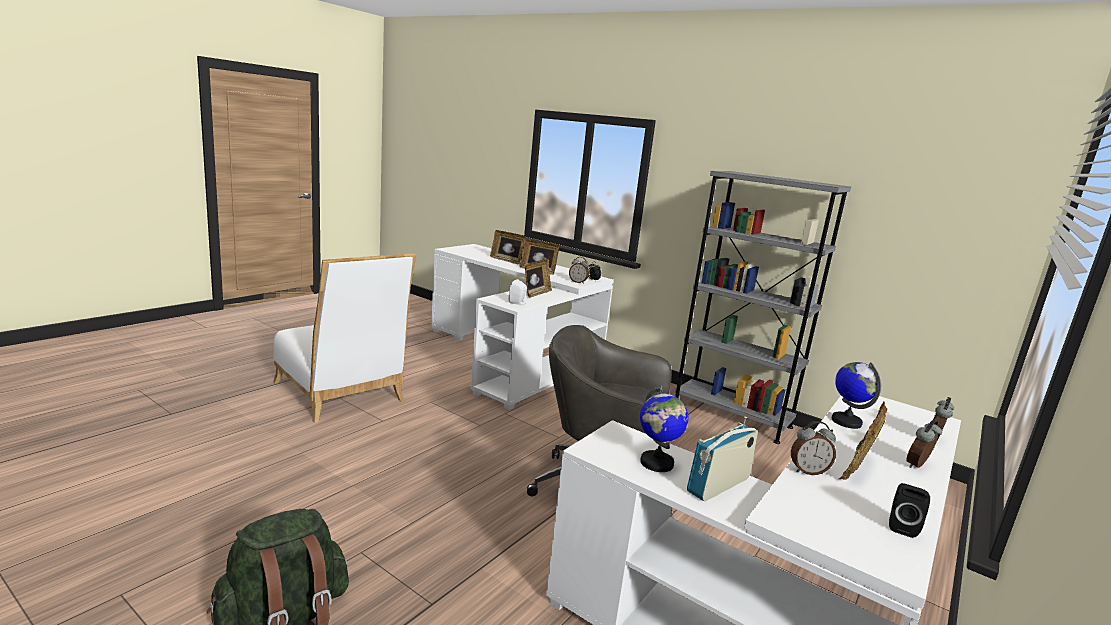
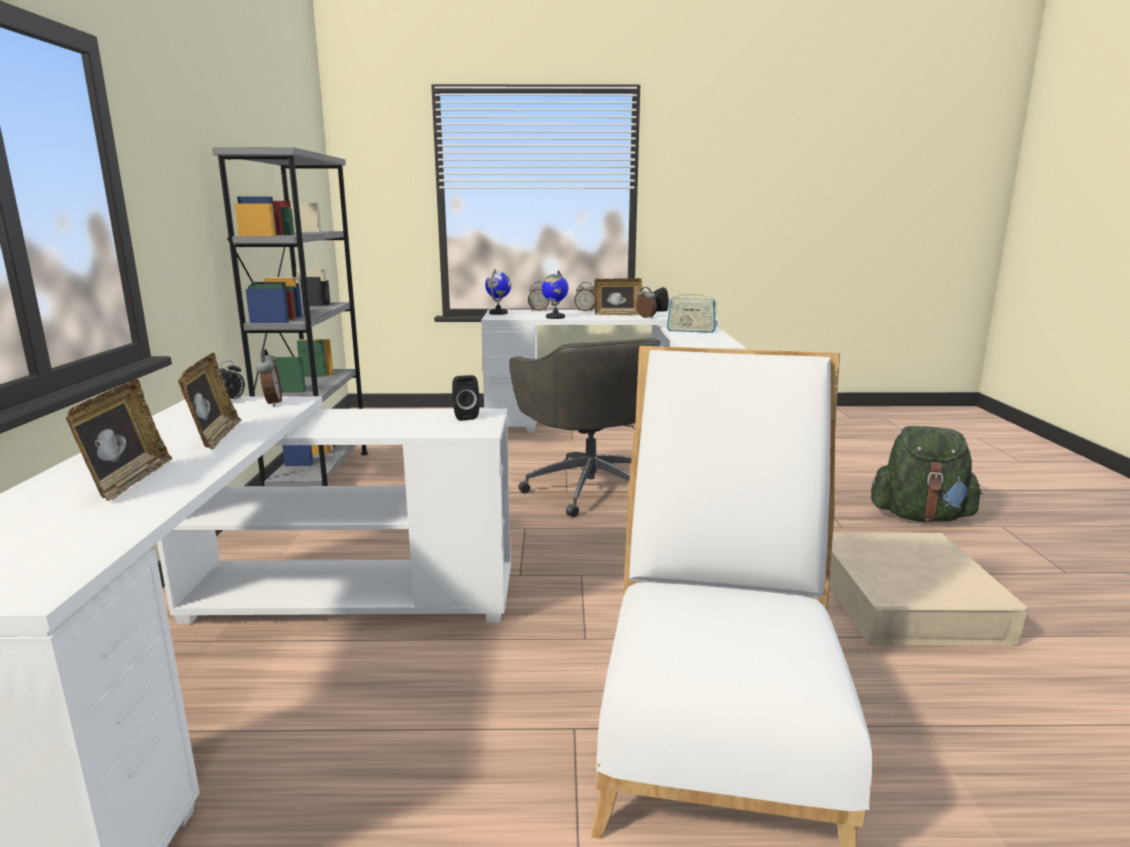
camera: 125 degrees left, 0 degrees up
(278, 490) = (906, 601): none -> beige storage box
(517, 303) = (465, 416): white speaker -> black speaker
(536, 293) = (375, 423): picture frame -> none
(656, 463) = (702, 337): globe -> globe (498, 313)

